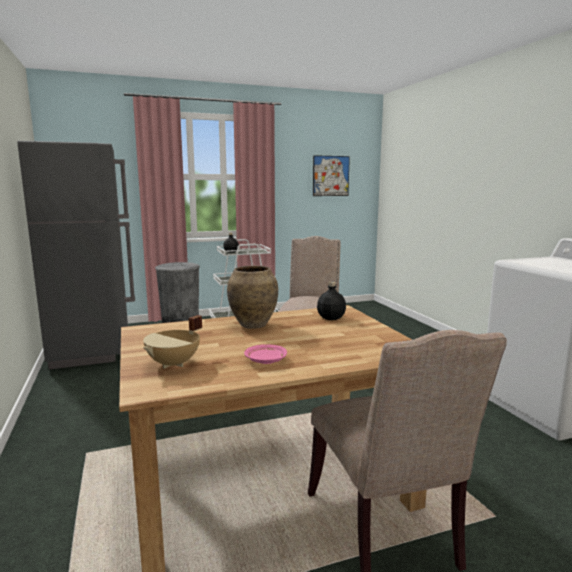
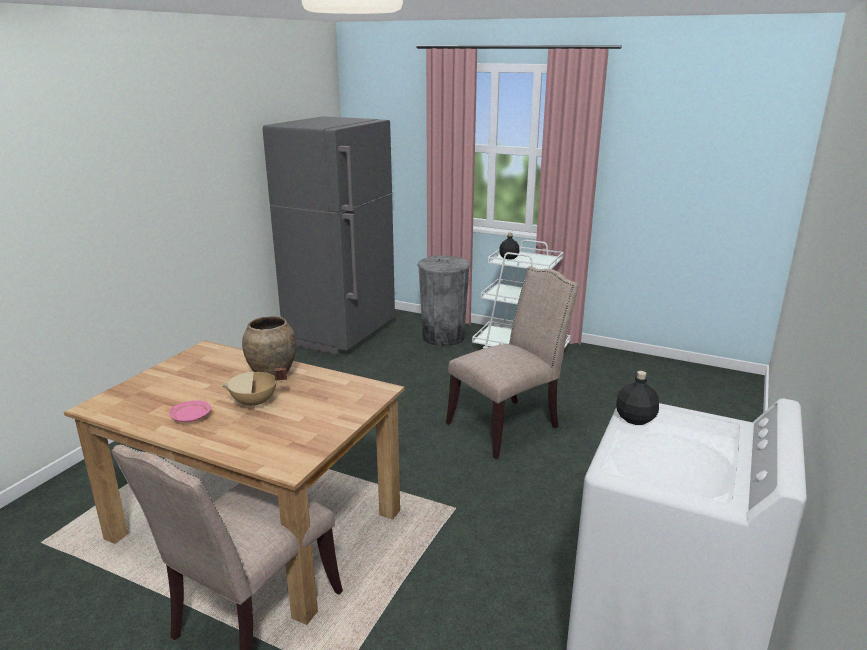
camera: 45 degrees right, 10 degrees up
(174, 364) = (148, 392): beige cooking pot -> beige cooking pot (255, 403)
(330, 317) = (343, 395): black bottle -> black bottle (634, 418)
(331, 176) = (706, 160): picture -> none

